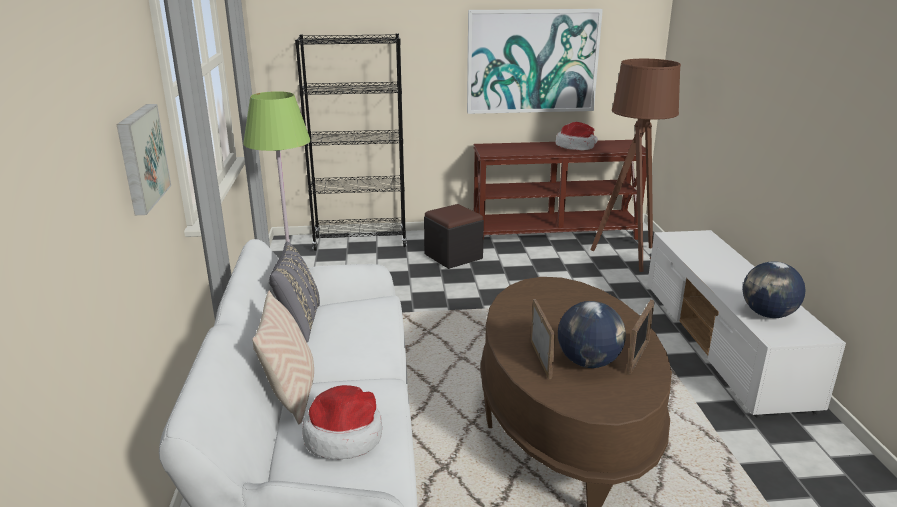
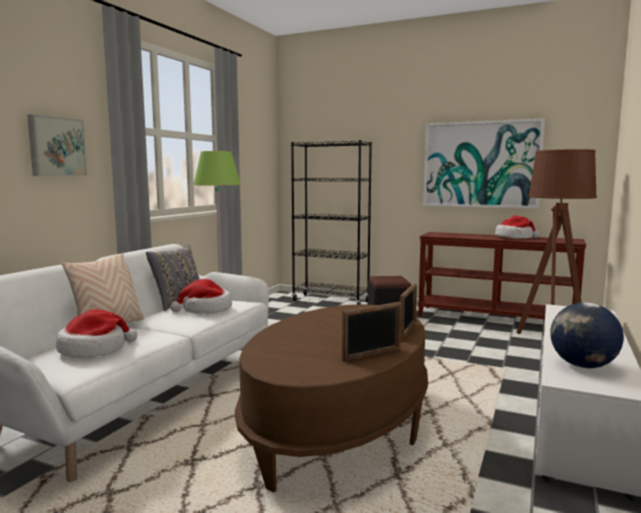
camera: 30 degrees right, 15 degrees down
(359, 328) = (205, 310): none -> hat
(541, 359) = (288, 340): picture frame -> picture frame (407, 331)
(588, 362) = (322, 349): globe -> none

